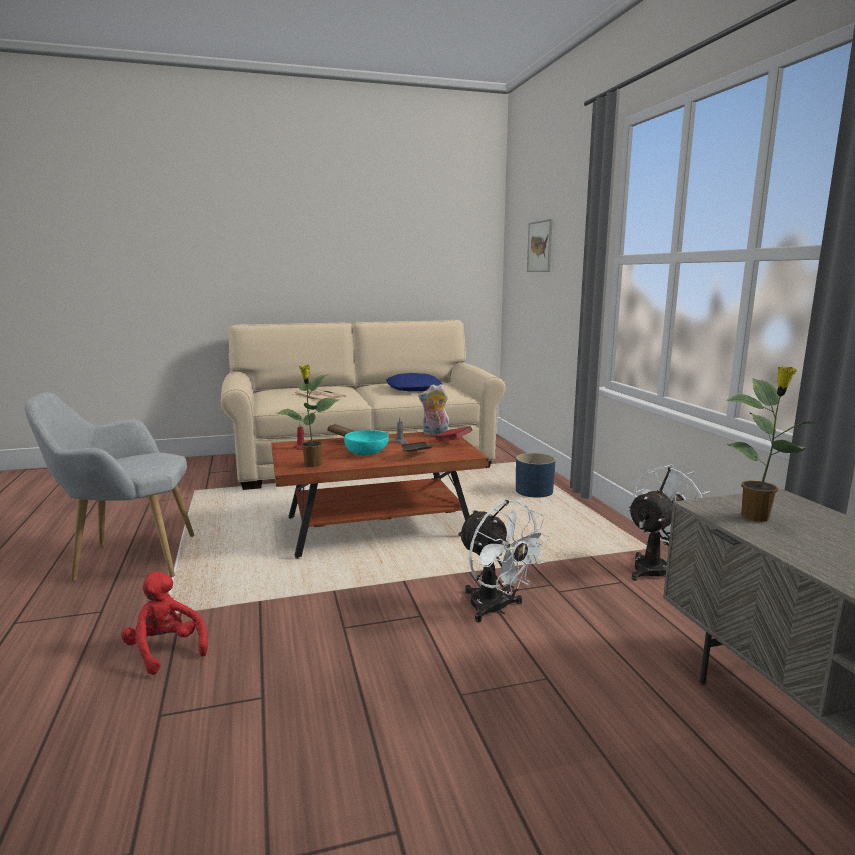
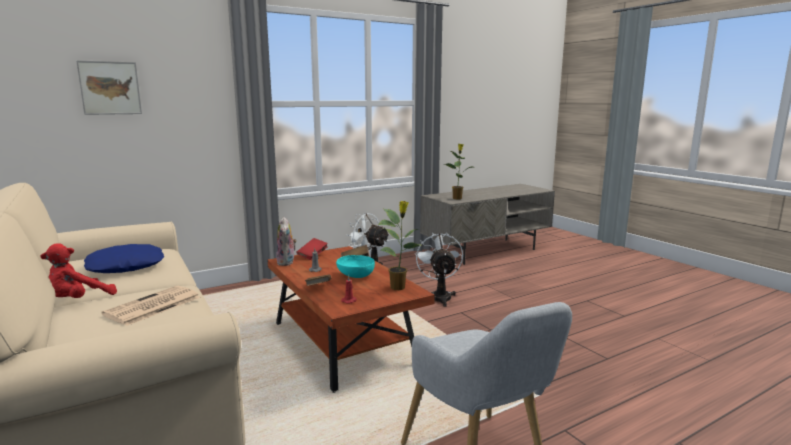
camera: 105 degrees left, 0 degrees up
(165, 650) = (568, 377): red plush toy -> red plush toy (78, 300)
(496, 609) = (439, 296): white fan -> white fan turned 45 degrees counterclockwise
(534, 491) = (248, 295): blue planter -> none

